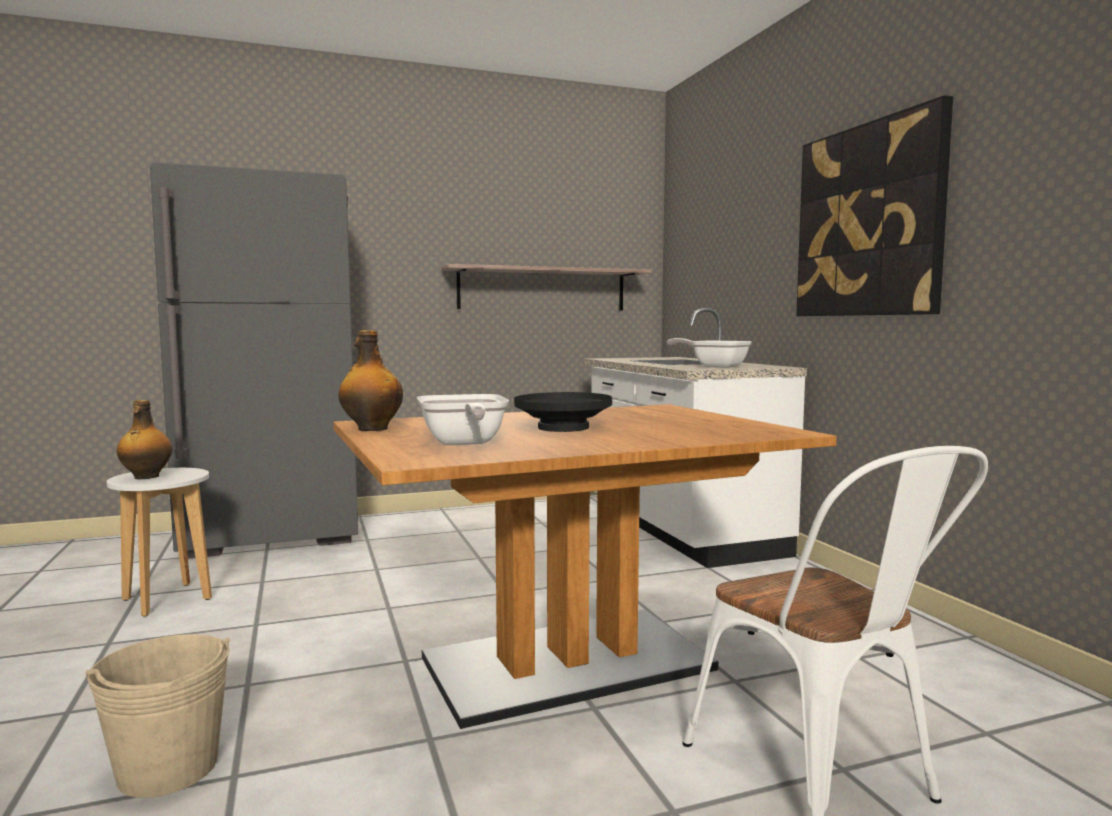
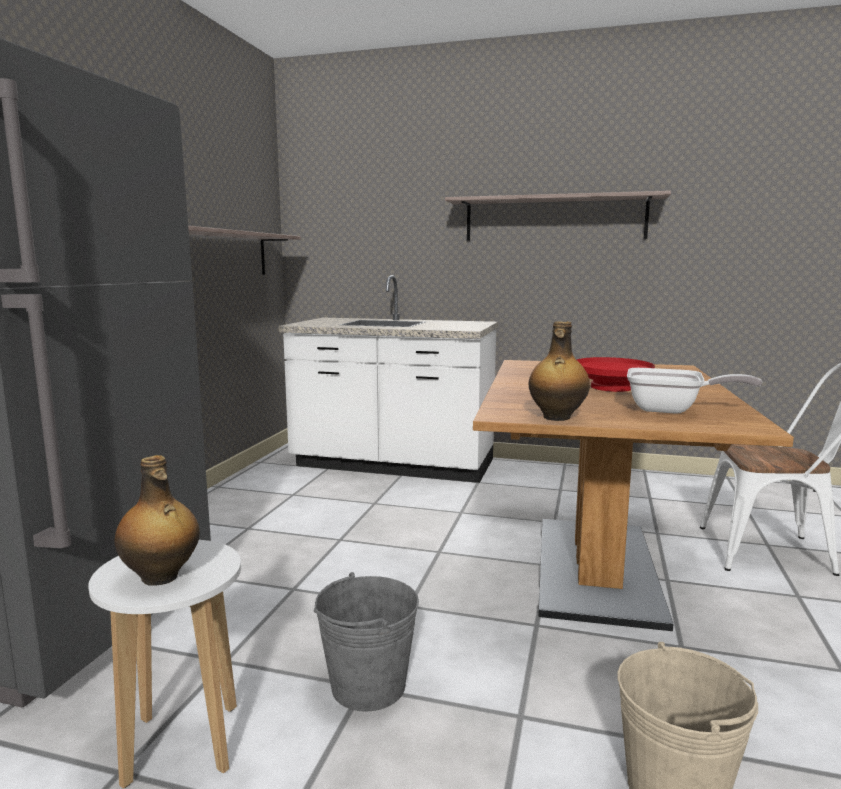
camera: 55 degrees left, 5 degrees up
(257, 625) = (368, 686): none -> grey bucket
(562, 428) = (612, 388): black bowl -> red bowl
(714, 366) = (454, 325): frying pan -> none
(868, 221) = (554, 218): picture -> shelf

